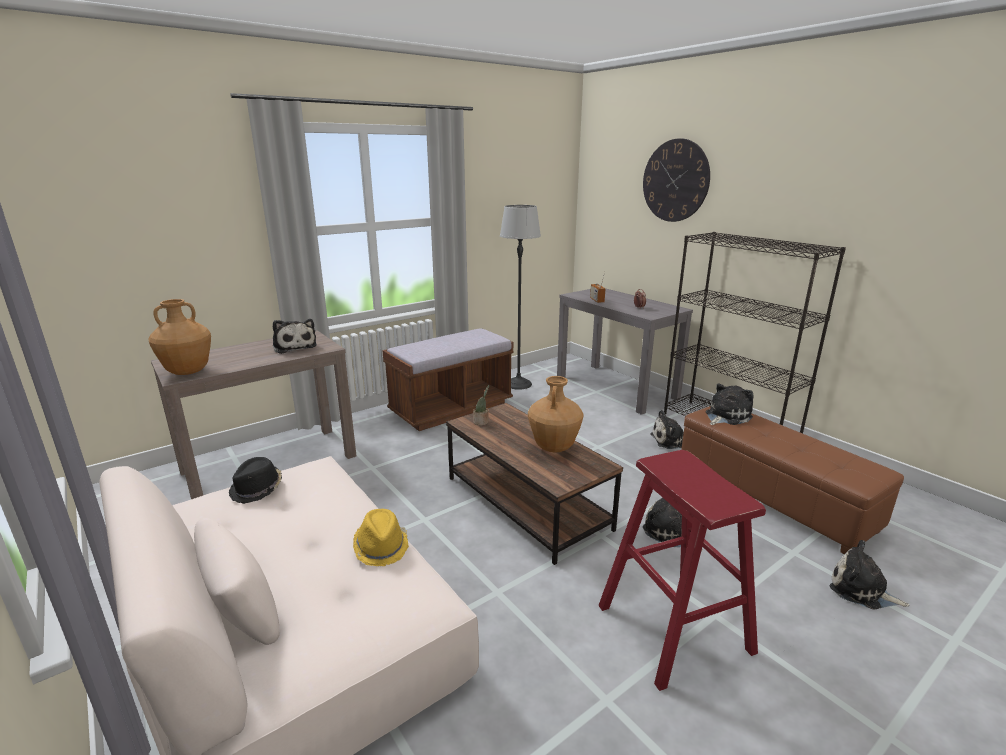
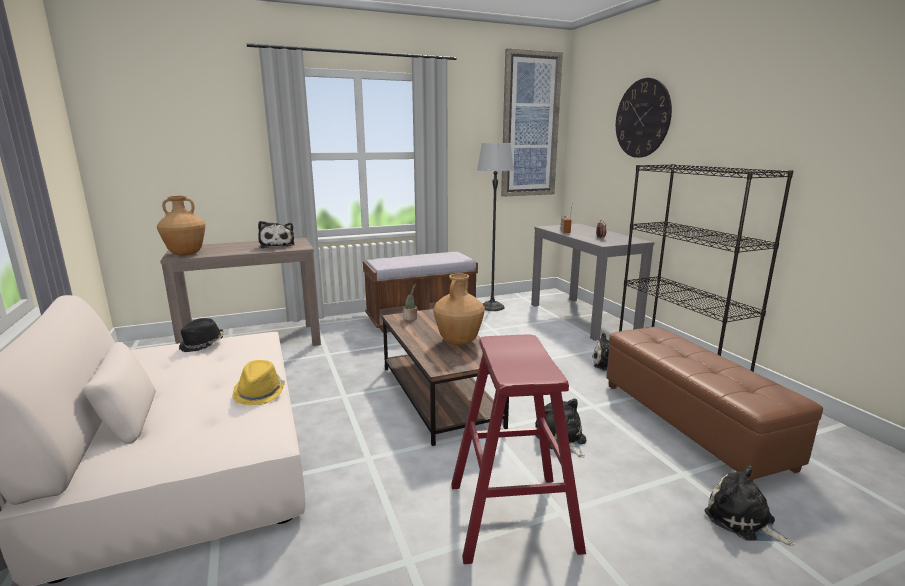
camera: 15 degrees right, 5 degrees down
(544, 181) = (530, 125): none -> picture
(726, 416) = (651, 337): plush toy -> none

